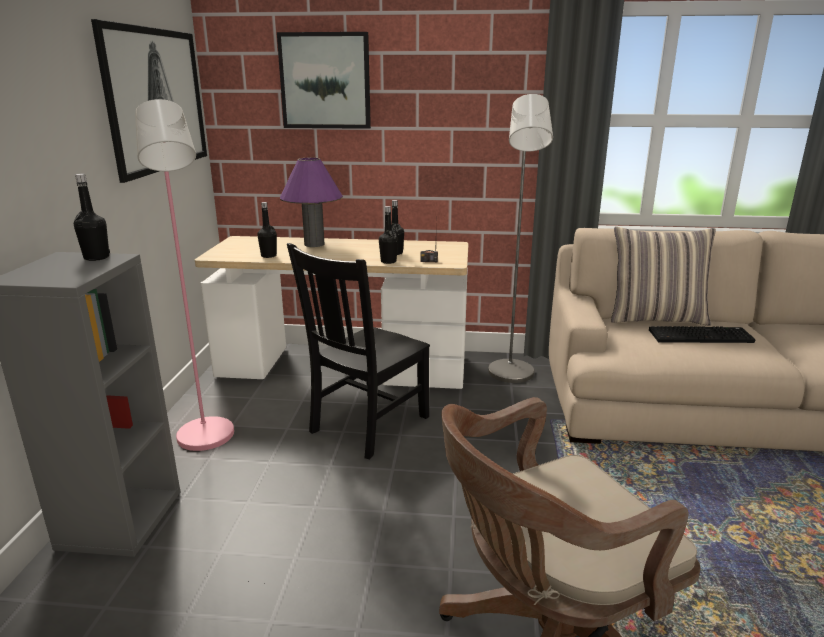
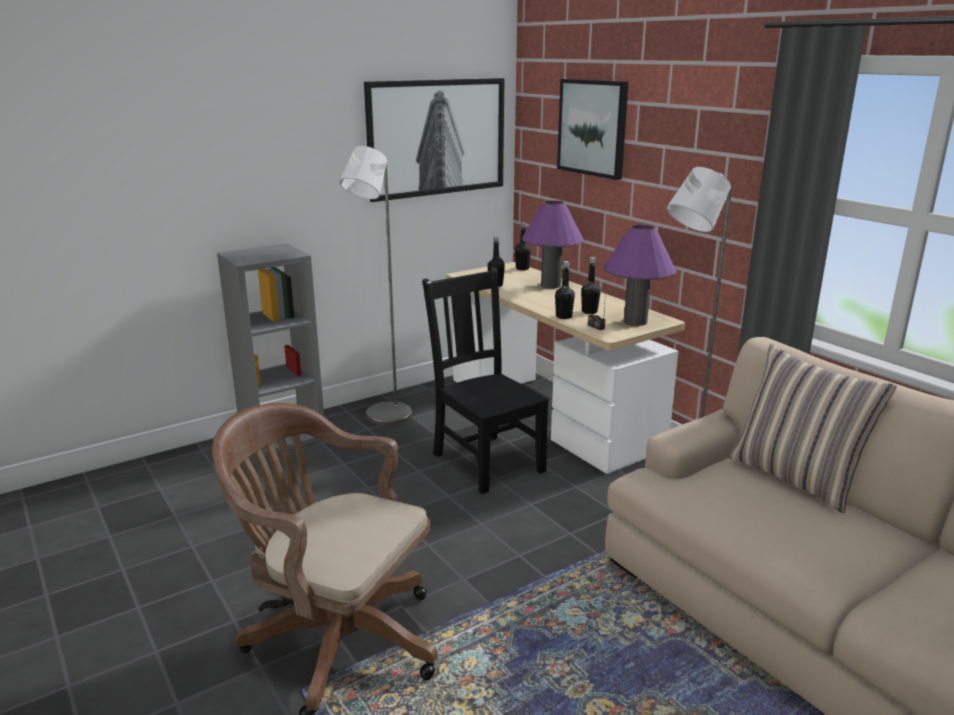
camera: 50 degrees right, 0 degrees up
(96, 257) = (288, 251): black bottle -> black bottle (522, 268)
(207, 440) = (384, 418): pink floor lamp -> grey floor lamp
(367, 426) = (486, 461): black chair -> black chair turned 60 degrees clockwise
(441, 250) = (635, 322): none -> purple table lamp
(700, 336) = (794, 513): keyboard -> none

